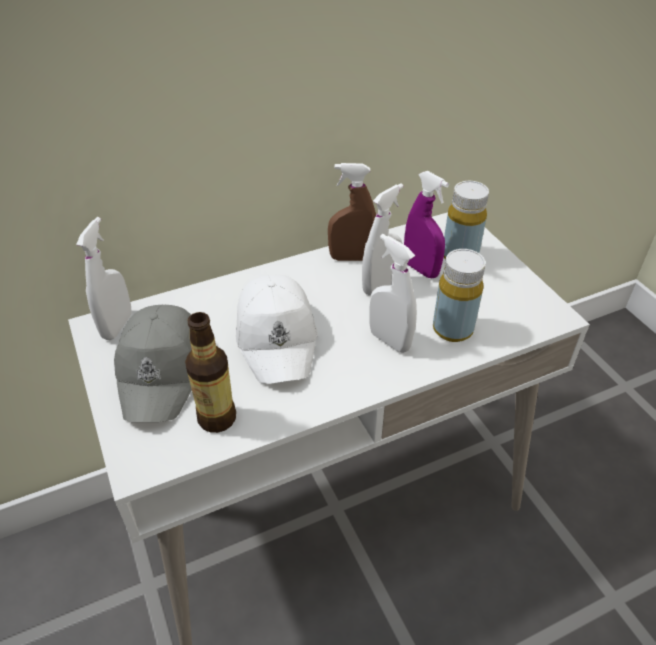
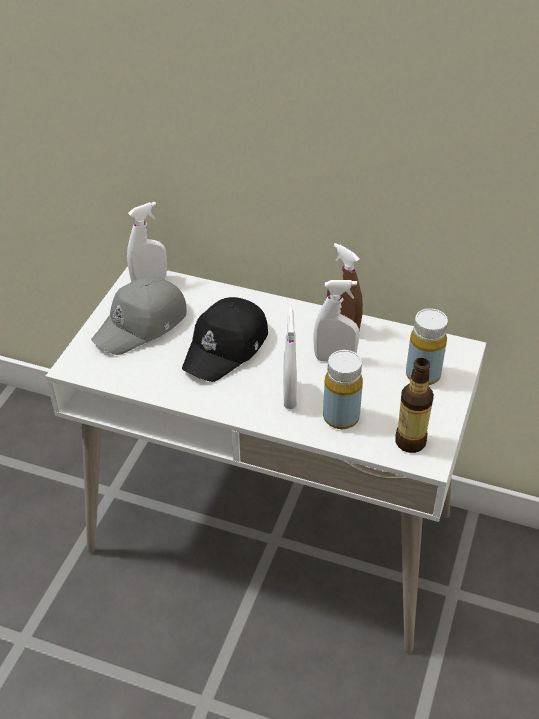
camera: 45 degrees right, 0 degrees up
(217, 418) = (137, 370): bottle -> bottle (410, 442)
(278, 337) = (227, 348): white cap -> black cap
(421, 269) = (380, 365): purple spray bottle -> none

